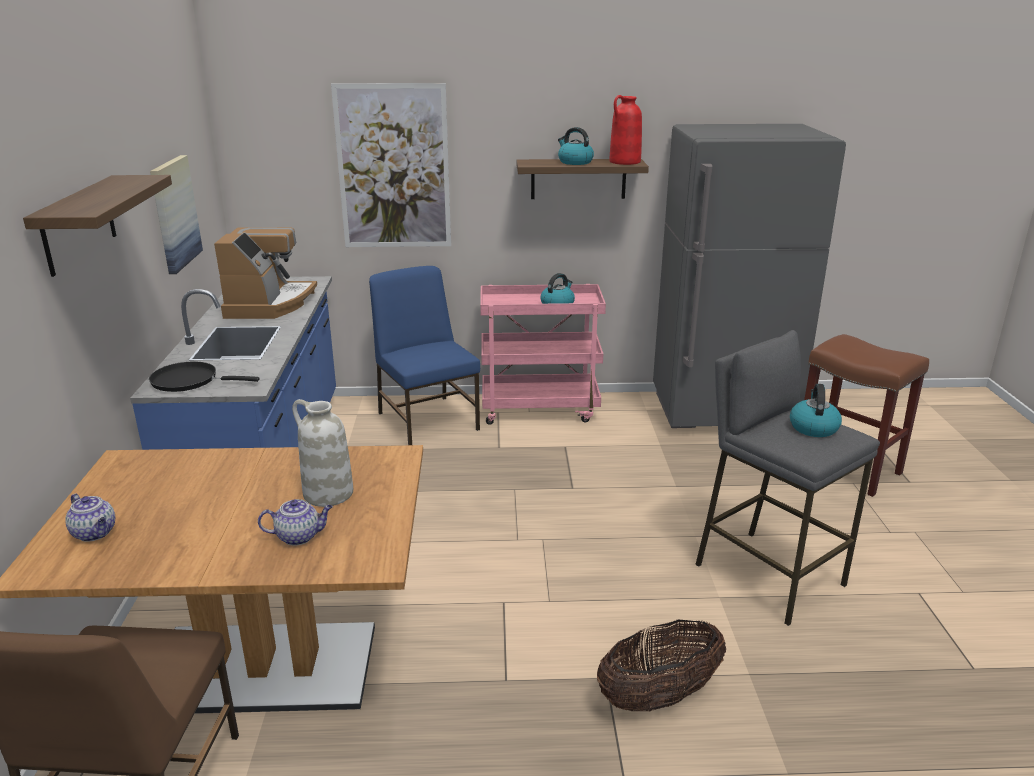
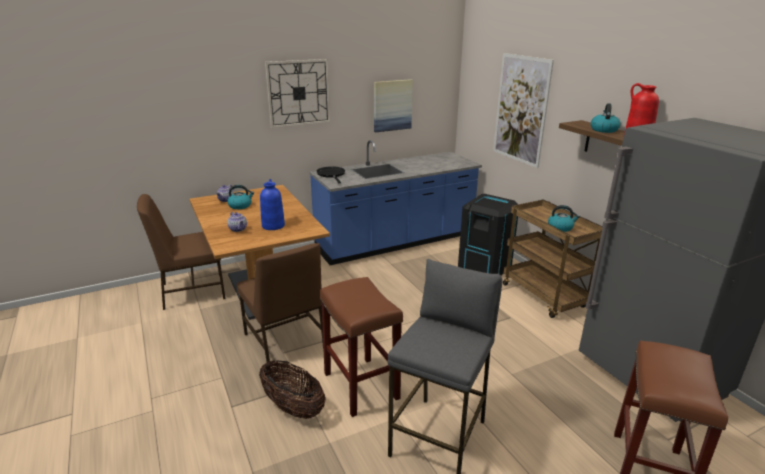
camera: 65 degrees right, 0 degrees up
(78, 224) = (298, 93): shelf -> wall clock
(269, 304) = (426, 164): coffee machine -> none
(327, 493) = (273, 225): white vase -> blue vase
(428, 420) = (485, 266): blue chair -> black trash can
(475, 671) = (284, 342): none -> brown chair
(540, 409) = (545, 297): pink cart -> brown cart
(639, 612) = (360, 385): none -> brown stool
(813, 427) = (451, 342): kettle -> kettle (240, 206)

